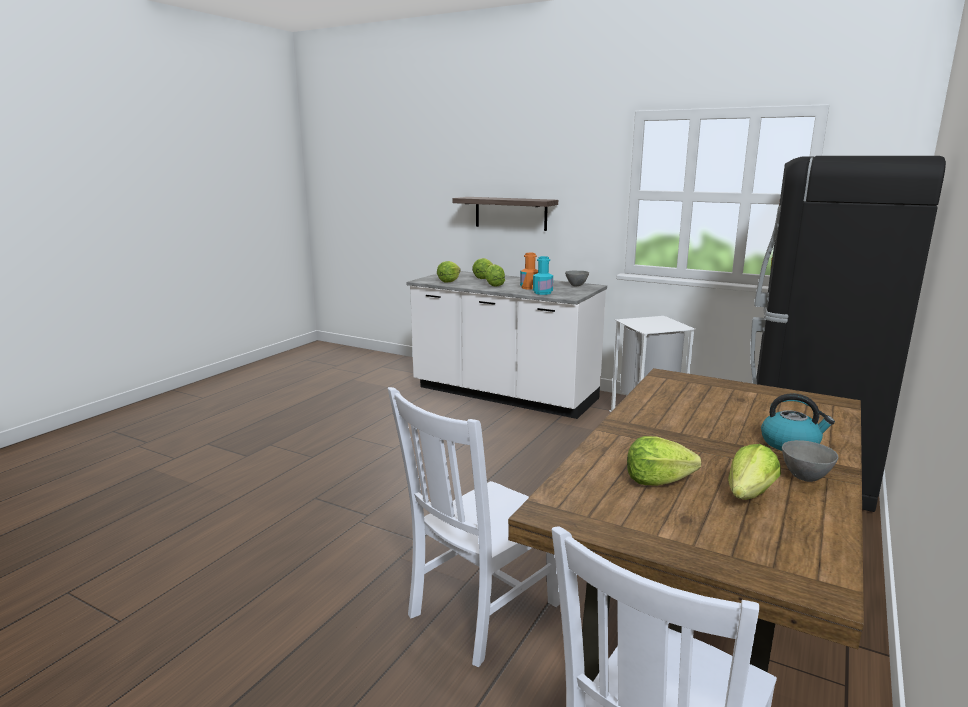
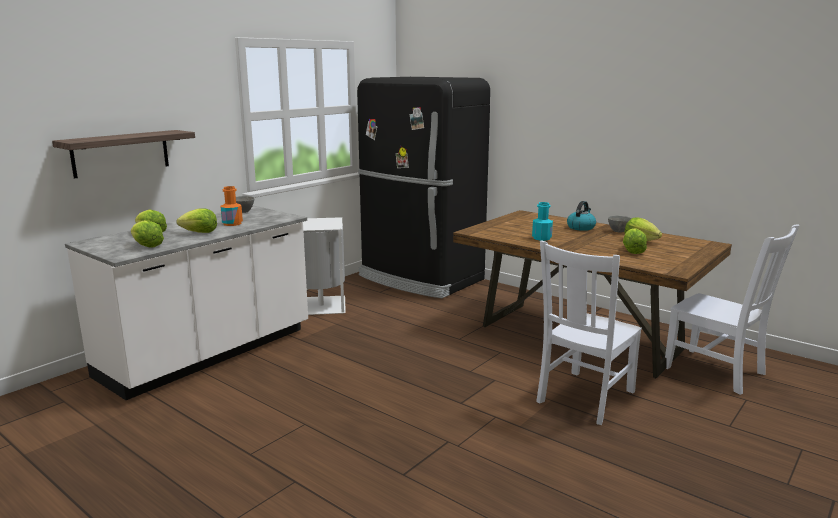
camera: 80 degrees left, 0 degrees up
(480, 612) = (584, 398): white chair -> white chair turned 75 degrees clockwise
(542, 293) = (262, 222): turquoise bottle -> turquoise bottle (541, 238)

